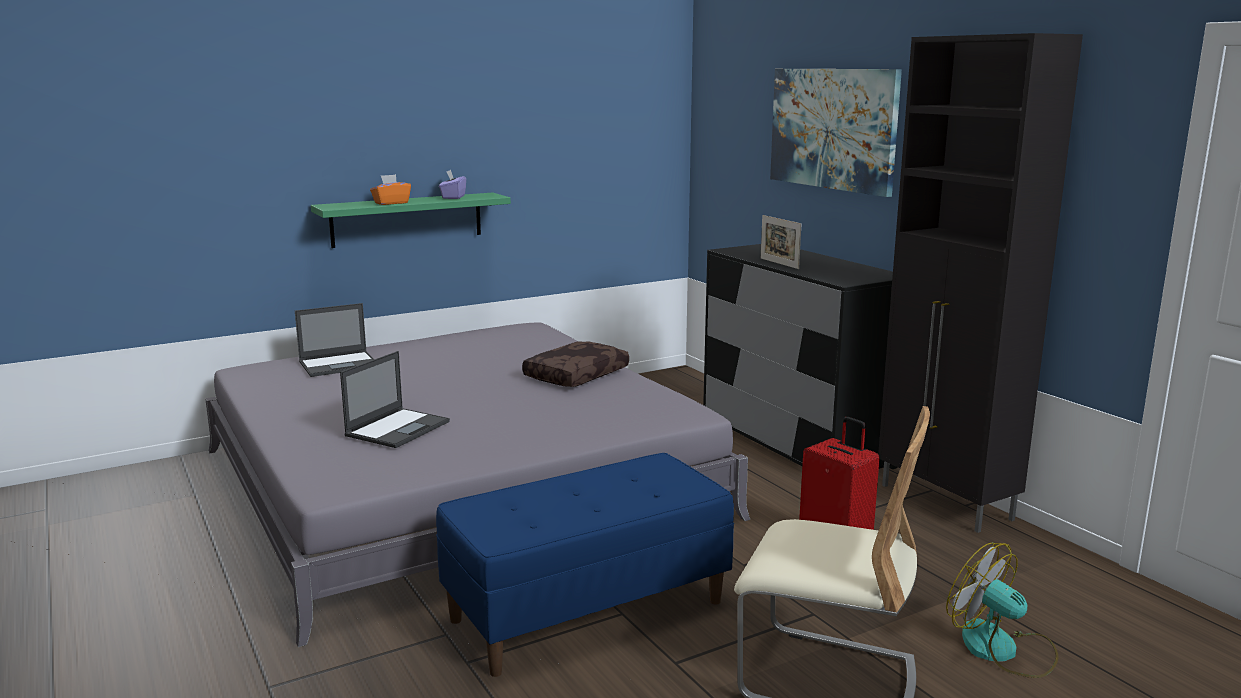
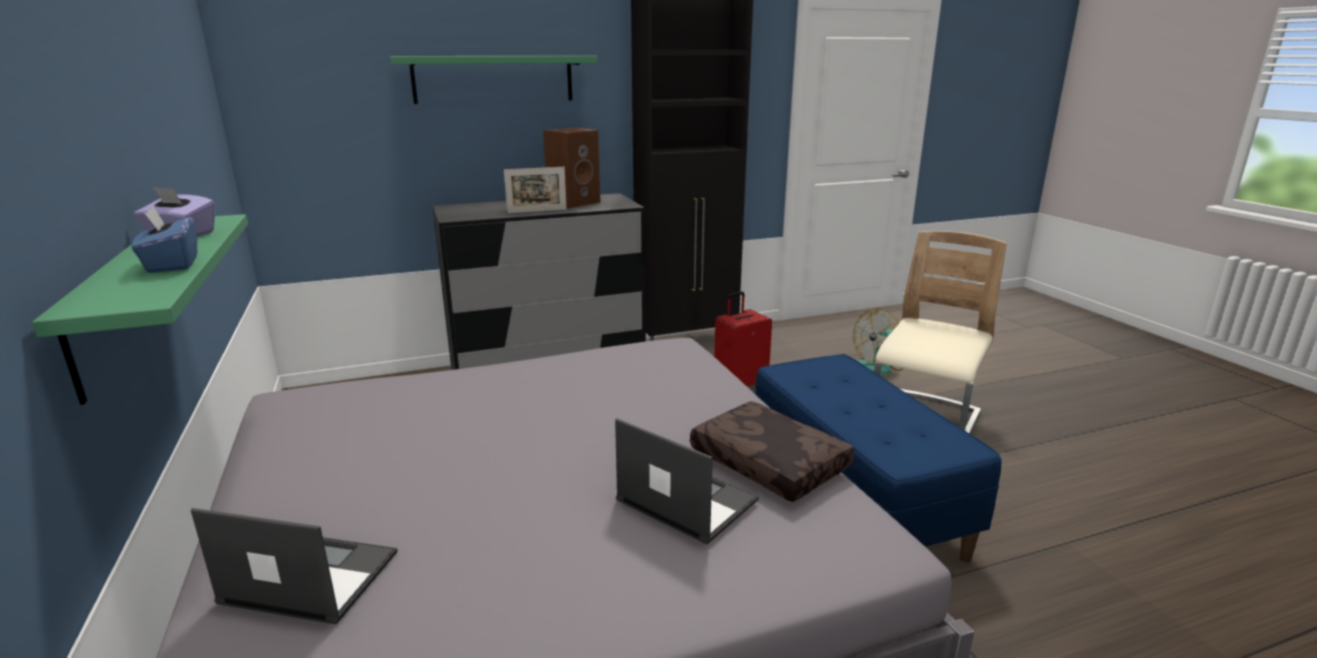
camera: 80 degrees left, 5 degrees up
(340, 364) = (308, 577): laptop -> laptop turned 60 degrees counterclockwise
(391, 203) = (172, 264): orange tissue box -> blue tissue box
(576, 375) = (524, 385): brown pillow -> brown pillow (766, 464)
(832, 128) = (493, 79): picture -> green shelf
(836, 268) = (574, 202): none -> brown speaker

